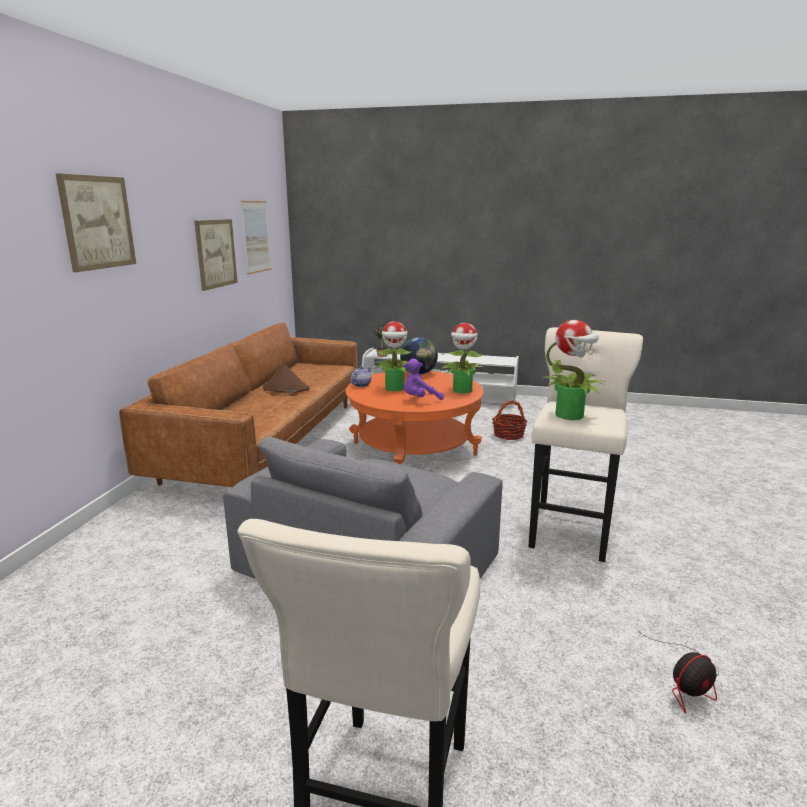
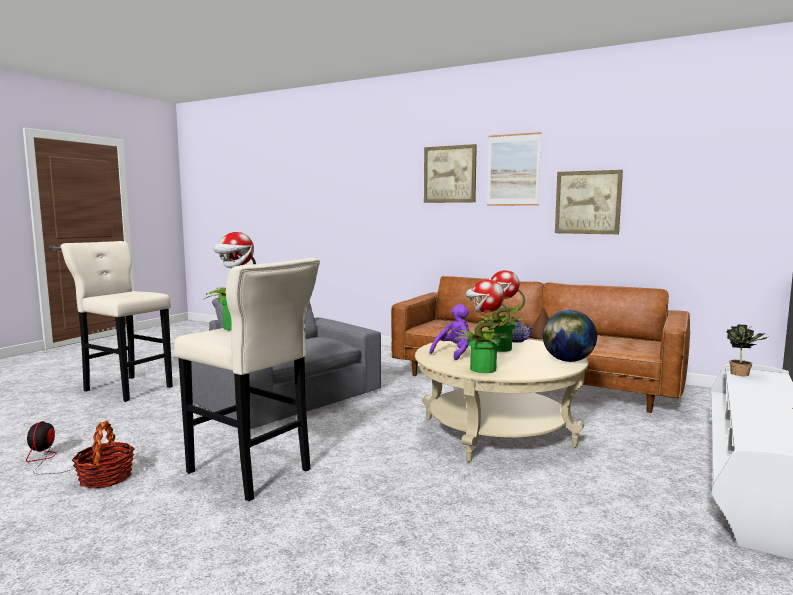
camera: 105 degrees right, 10 degrees down
(256, 237) = (682, 189): picture -> picture (513, 170)
(413, 449) = (497, 432): orange coffee table -> beige coffee table
(420, 399) = (454, 353): purple plush toy -> purple plush toy turned 45 degrees clockwise
(508, 435) = (545, 500): basket -> basket (106, 478)

